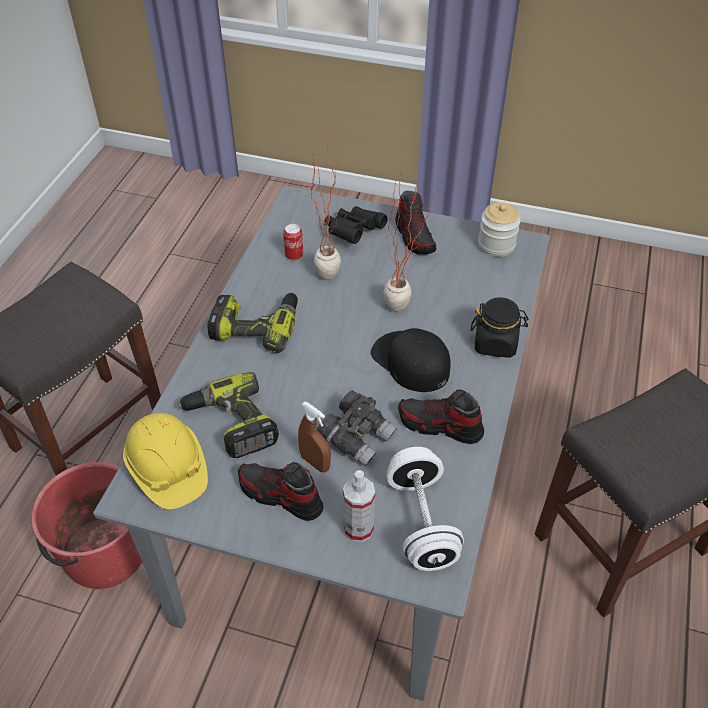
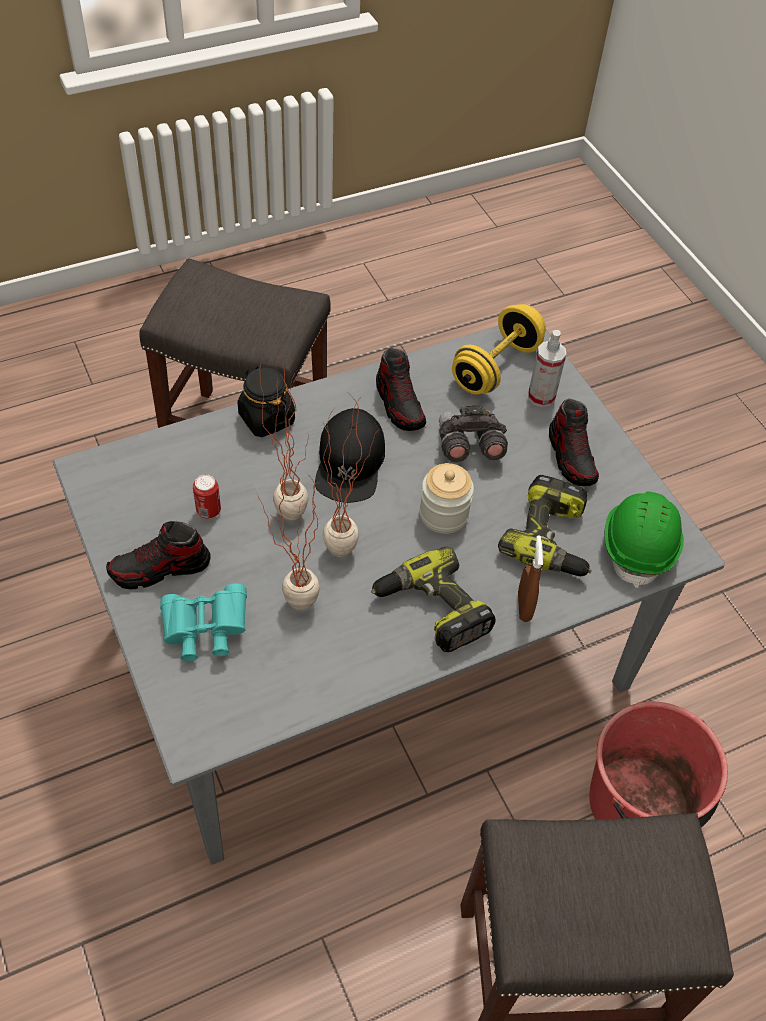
camera: 135 degrees left, 5 degrees up
(167, 470) = (639, 545): yellow hard hat -> green hard hat
(294, 255) = (298, 659): can -> can (208, 511)
(315, 462) = (520, 457): brown spray bottle -> brown spray bottle (524, 606)
(345, 320) = (348, 544): none -> potted plant
(353, 232) = (205, 631): black binoculars -> turquoise binoculars
(414, 236) = (160, 569): shoe -> shoe turned 135 degrees counterclockwise
(422, 522) = (496, 367): white dumbbell -> yellow dumbbell
(496, 245) = (112, 491): jar -> jar (443, 514)

